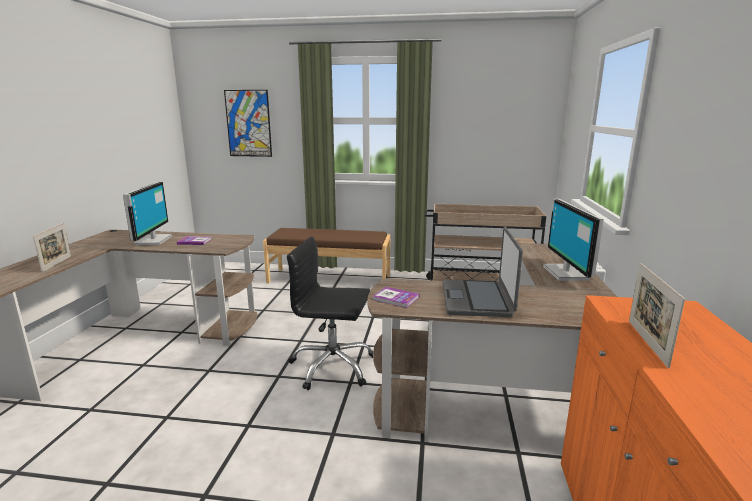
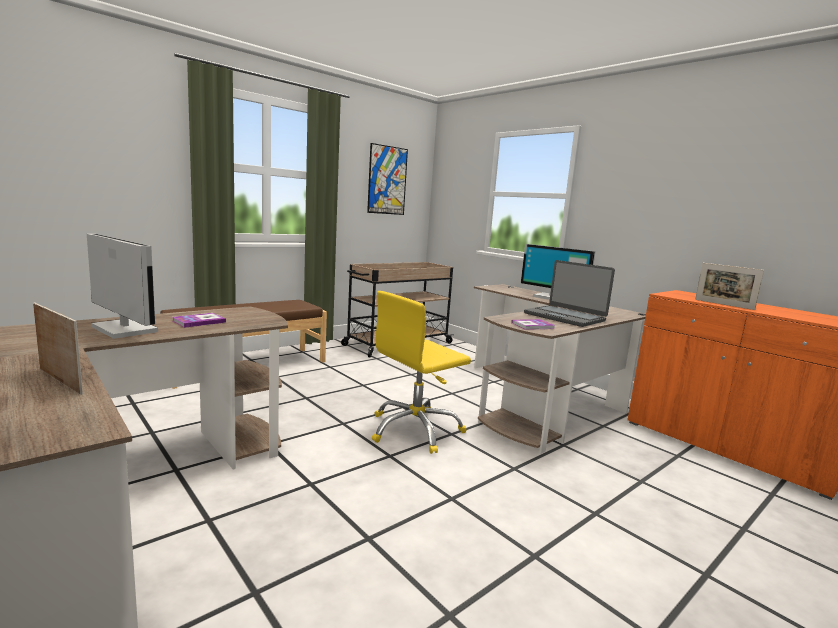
camera: 50 degrees left, 5 degrees down
(248, 123) = (91, 157): picture -> picture (387, 180)
(332, 366) = (415, 430): black office chair -> yellow office chair

